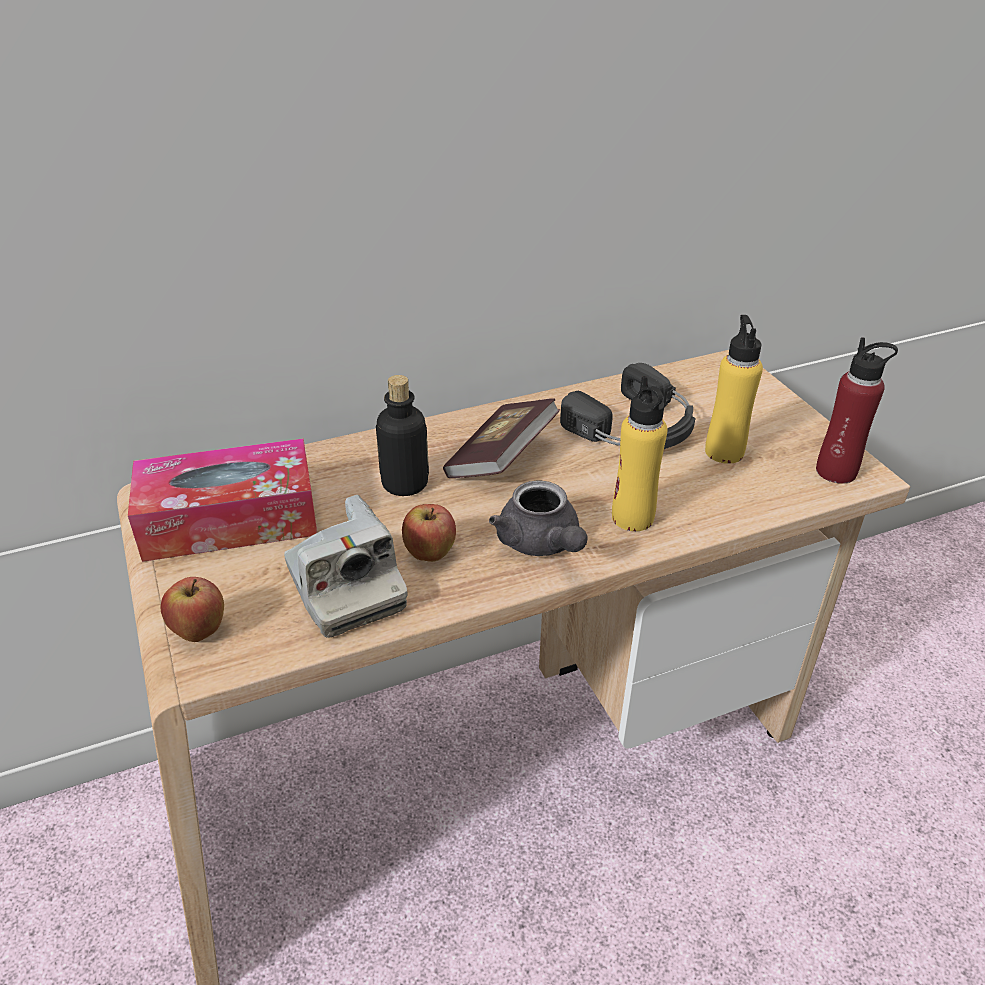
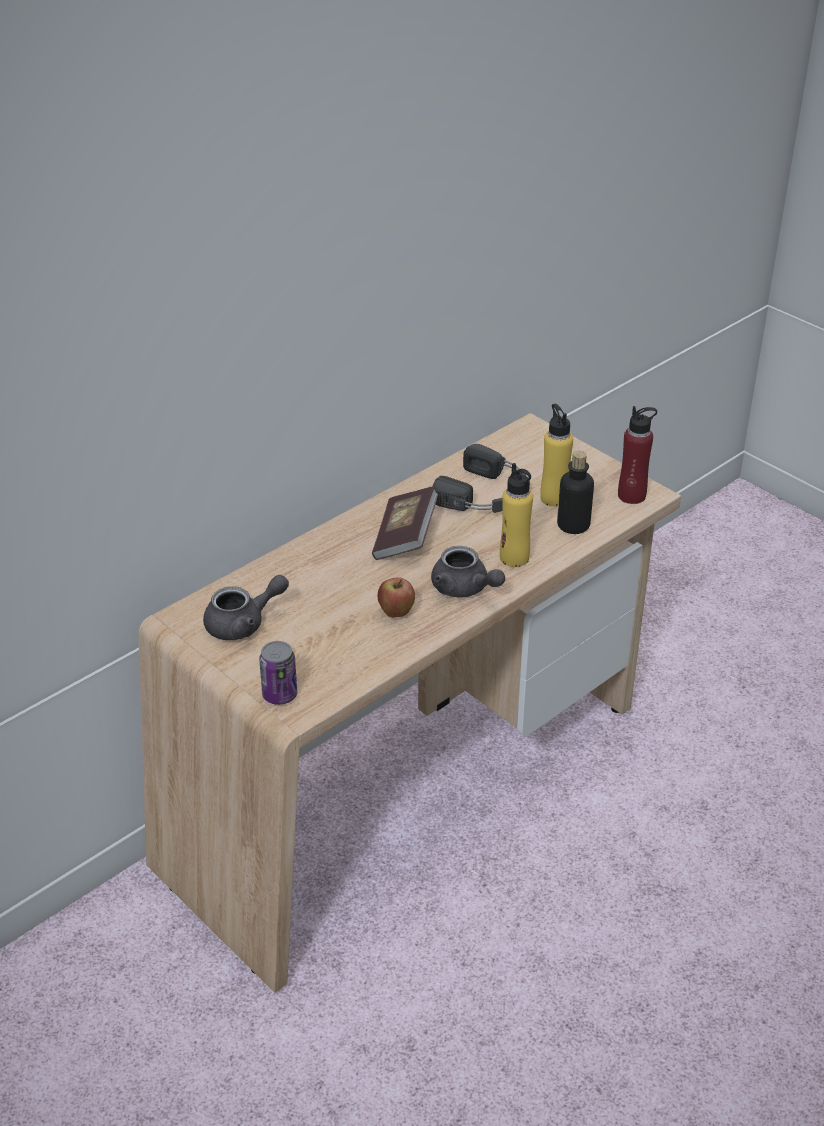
camera: 20 degrees left, 0 degrees up
(200, 632) = (280, 695): apple -> can
(230, 520) = (243, 624): tissue box -> grey teapot
(345, 588) = (354, 647): camera -> none
(405, 483) = (348, 570): bottle -> bottle (573, 525)

